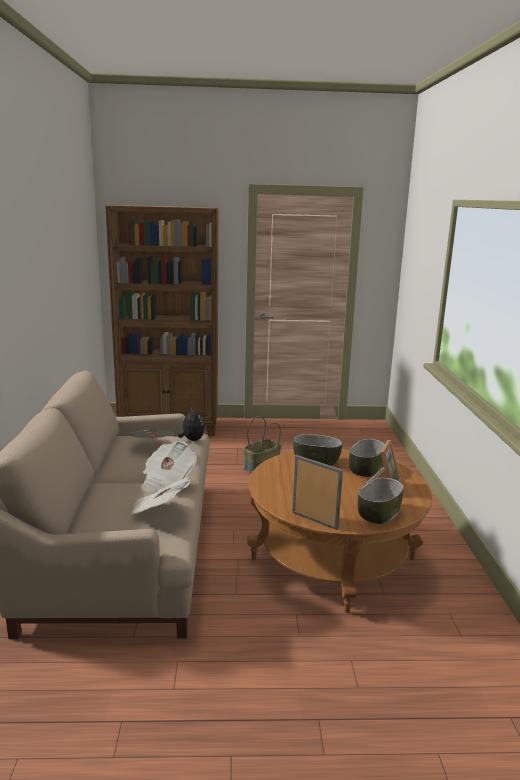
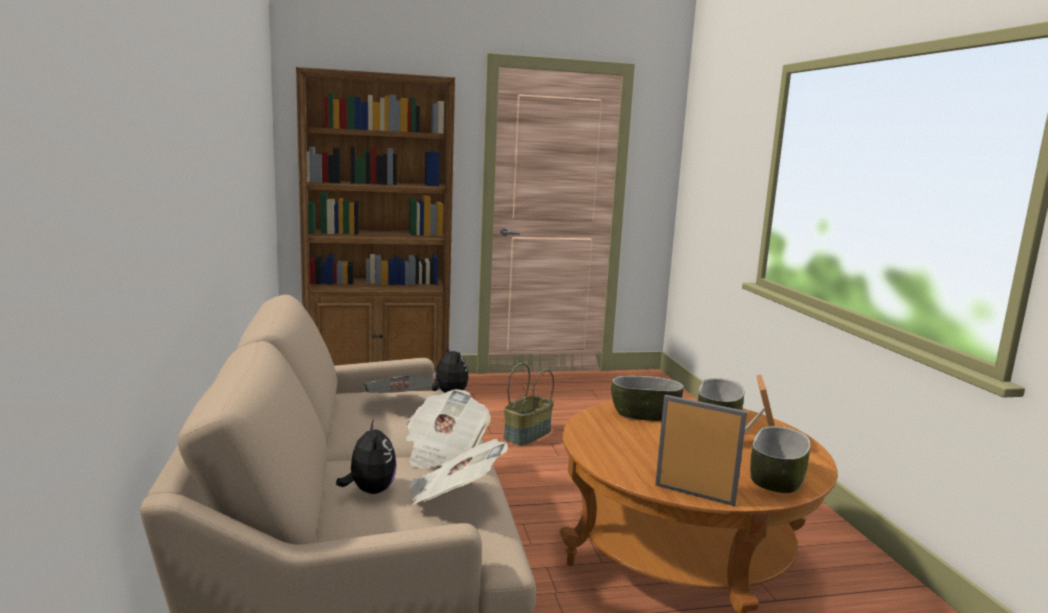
camera: 10 degrees left, 5 degrees down
(110, 504) = (369, 491): none -> plush toy

